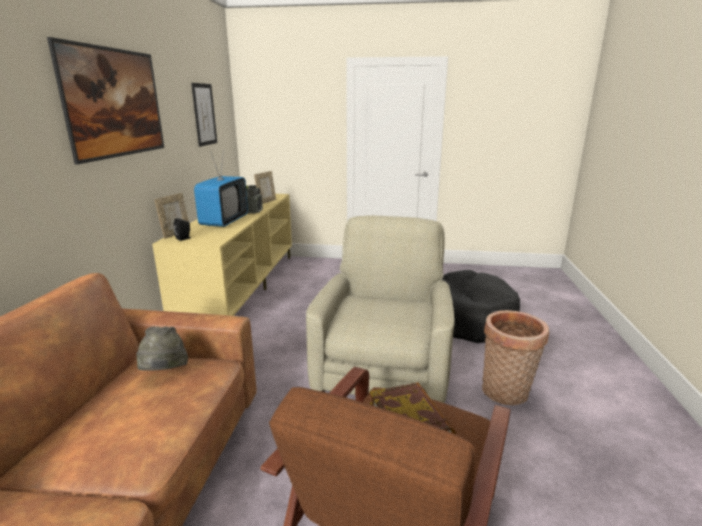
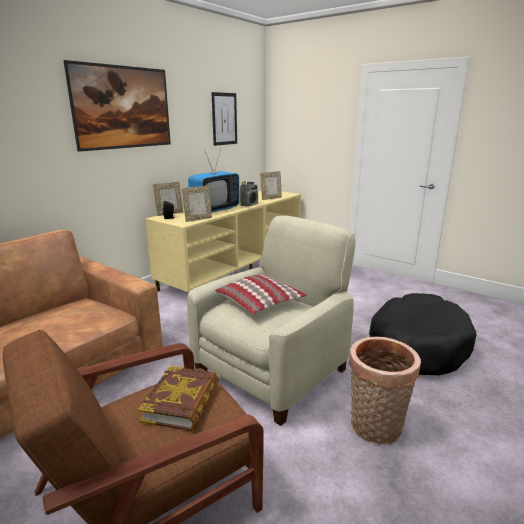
camera: 30 degrees right, 0 degrees up
(164, 373) = (79, 310): grey hat -> none
(223, 235) = (198, 219): none -> picture frame
(374, 308) = (260, 302): none -> pillow

